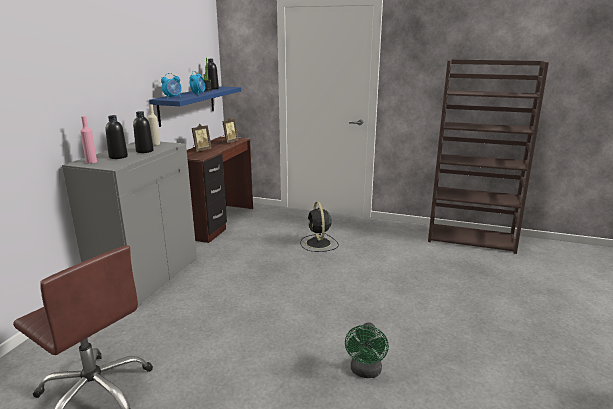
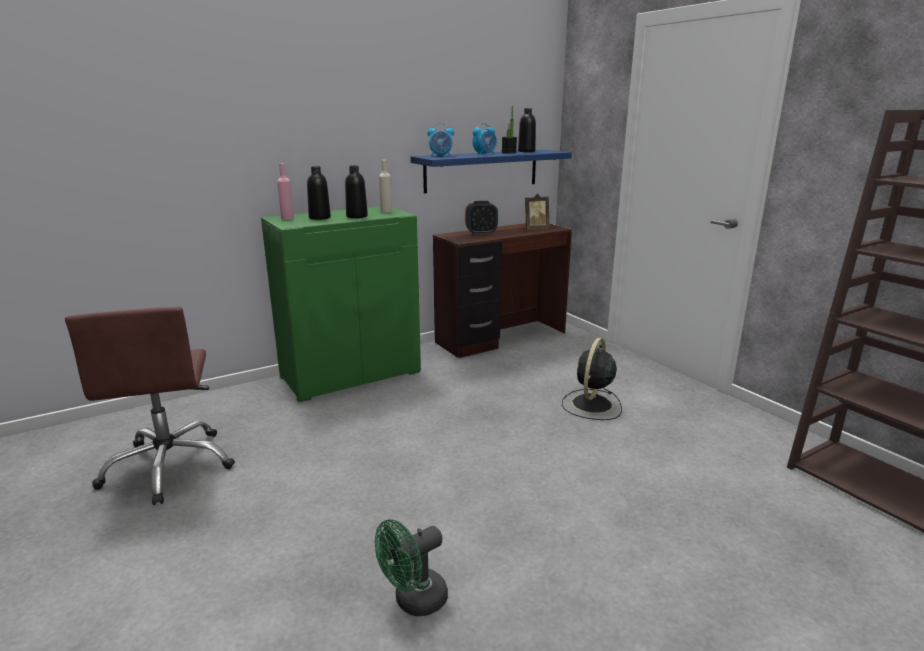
camera: 40 degrees right, 0 degrees up
(146, 277) = (351, 374): grey cabinet -> green cabinet
(201, 150) = (481, 233): picture frame -> alarm clock

